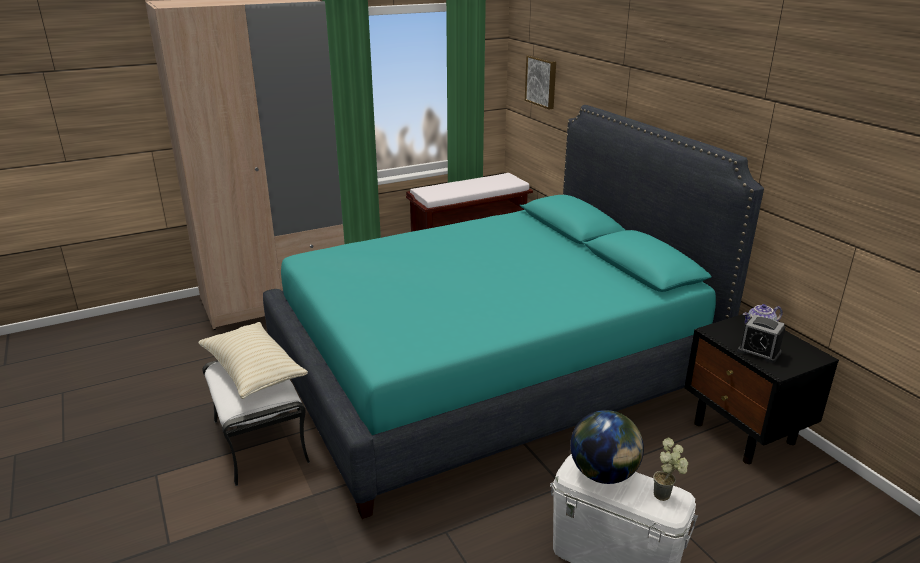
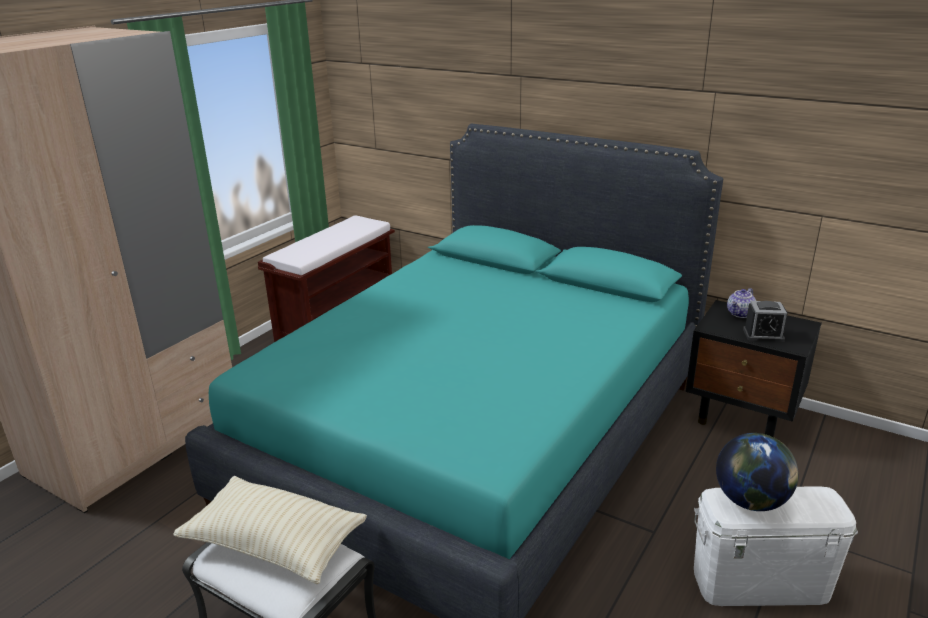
camera: 30 degrees left, 0 degrees up
(542, 81) = (390, 105): picture -> none
(667, 496) = (818, 499): potted plant -> none

